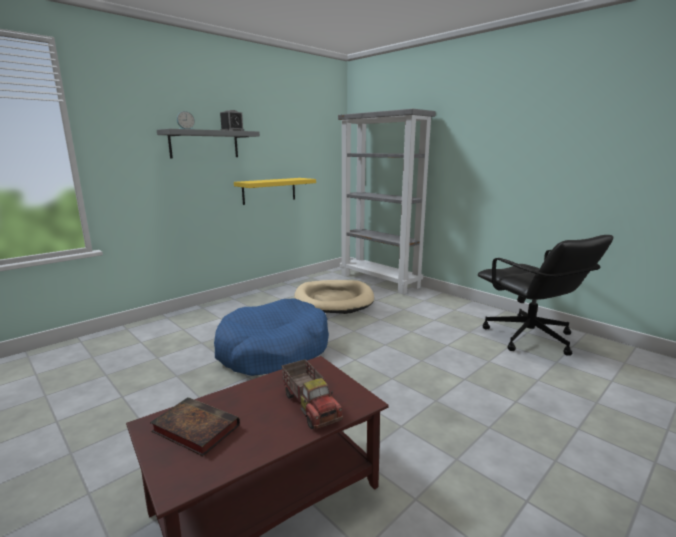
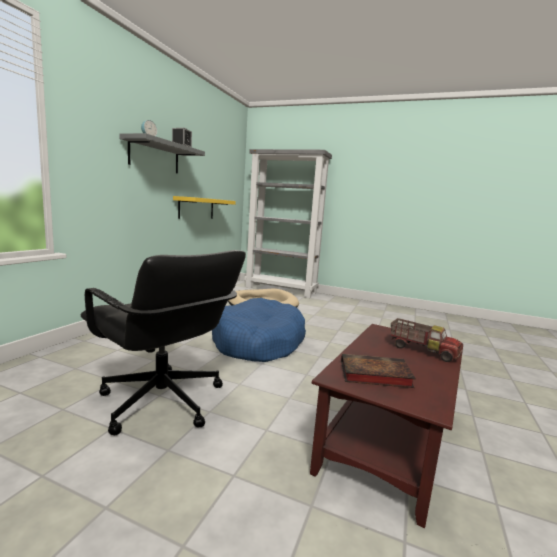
camera: 25 degrees left, 5 degrees down
(529, 338) = (420, 318): black office chair -> black office chair (162, 402)

